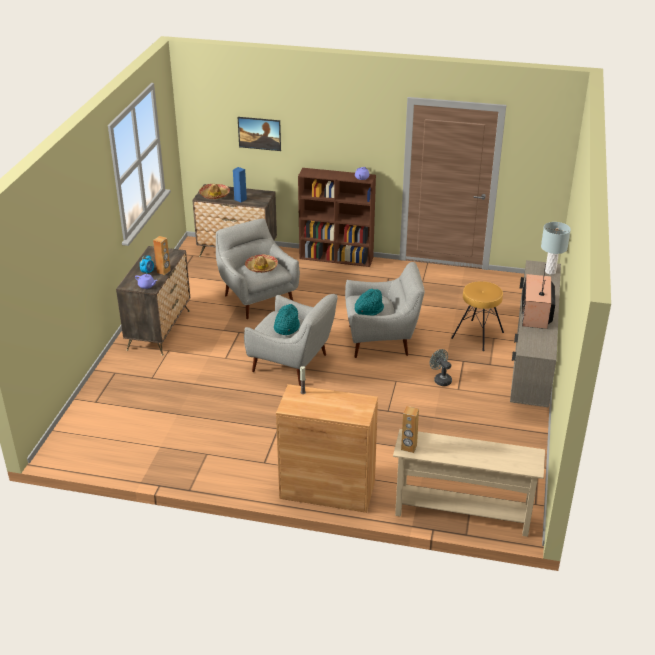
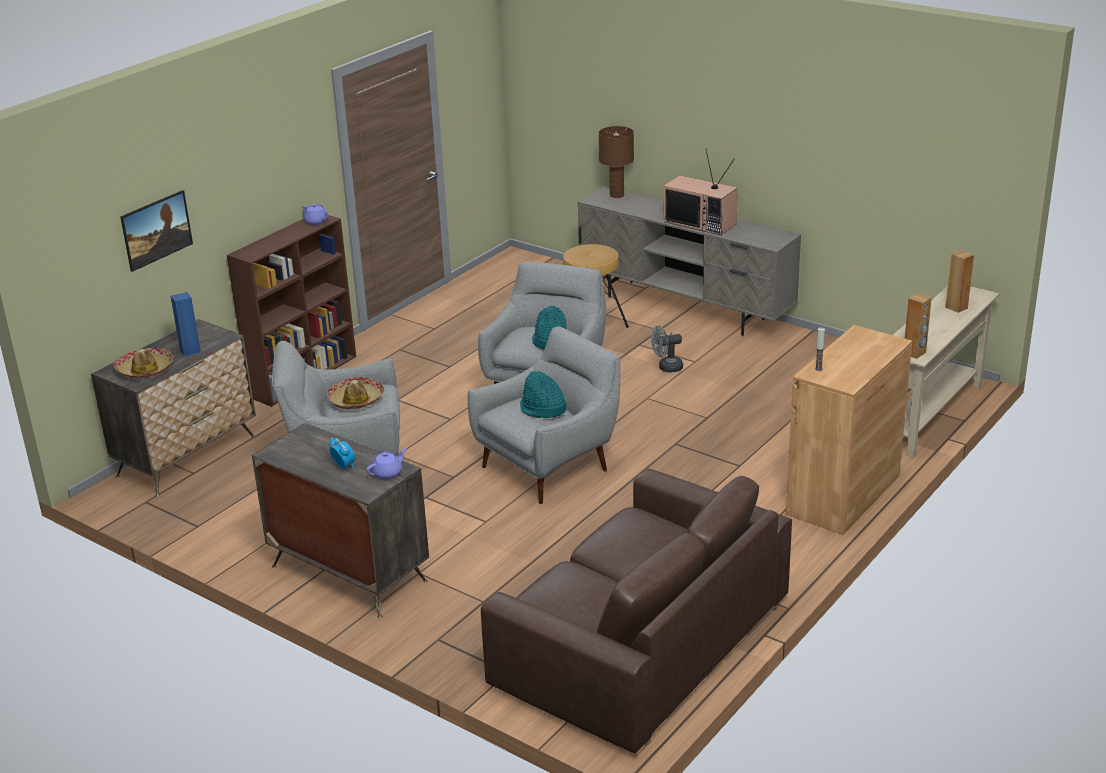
camera: 65 degrees left, 5 degrees down
(137, 439) = (639, 641): none -> brown sofa
(163, 271) = (356, 451): brown speaker -> brown speaker (956, 307)
(550, 272) = (617, 195): grey table lamp -> brown table lamp

